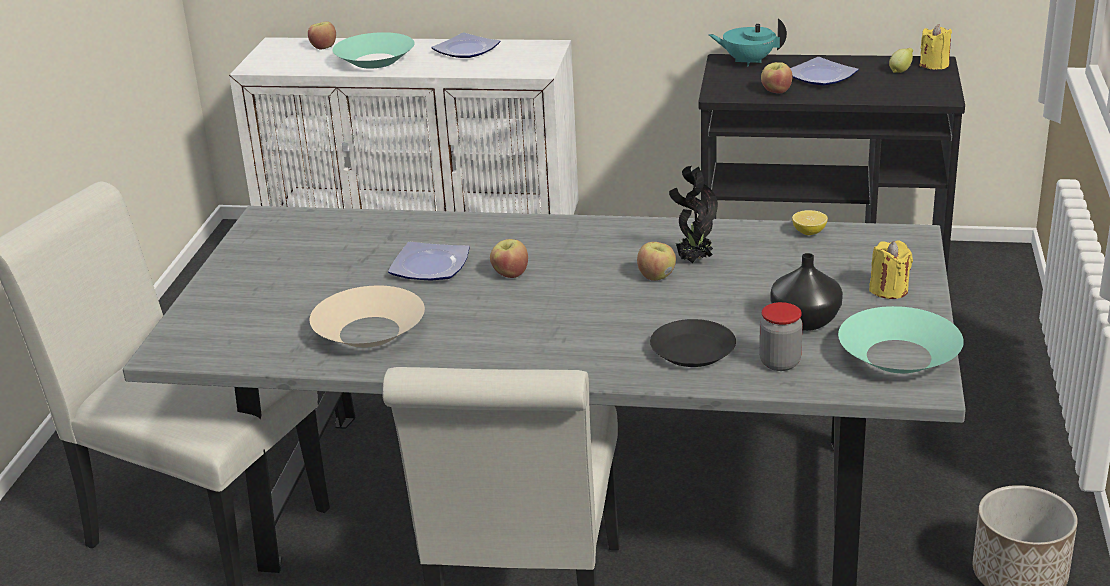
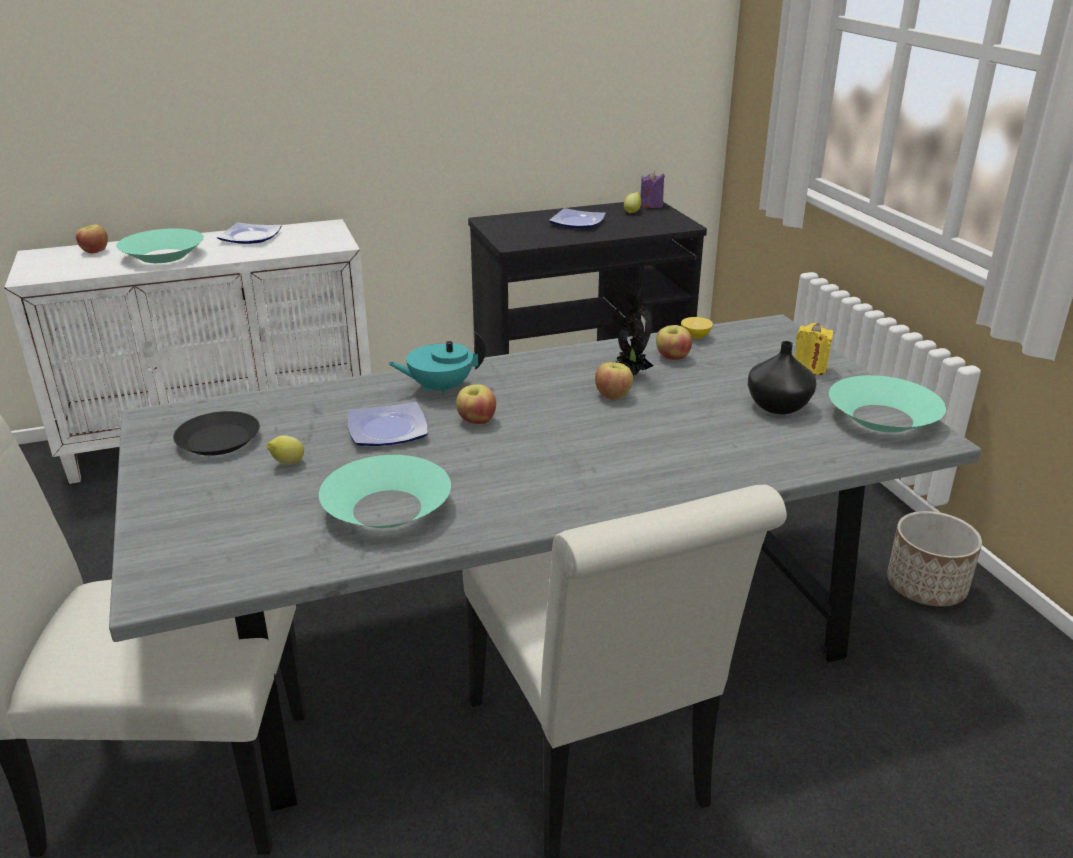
camera: 30 degrees left, 0 degrees up
(328, 278) = (287, 464): none -> lemon
(369, 331) = (387, 508): beige bowl -> turquoise bowl
(693, 350) = (720, 452): black plate -> black plate (219, 440)
(748, 61) = (507, 219): turquoise teapot -> turquoise teapot (440, 388)
(776, 91) = (555, 236): apple -> apple (672, 357)
(780, 363) = (801, 445): jar -> none
(934, 65) = (651, 205): yellow candle -> purple candle

